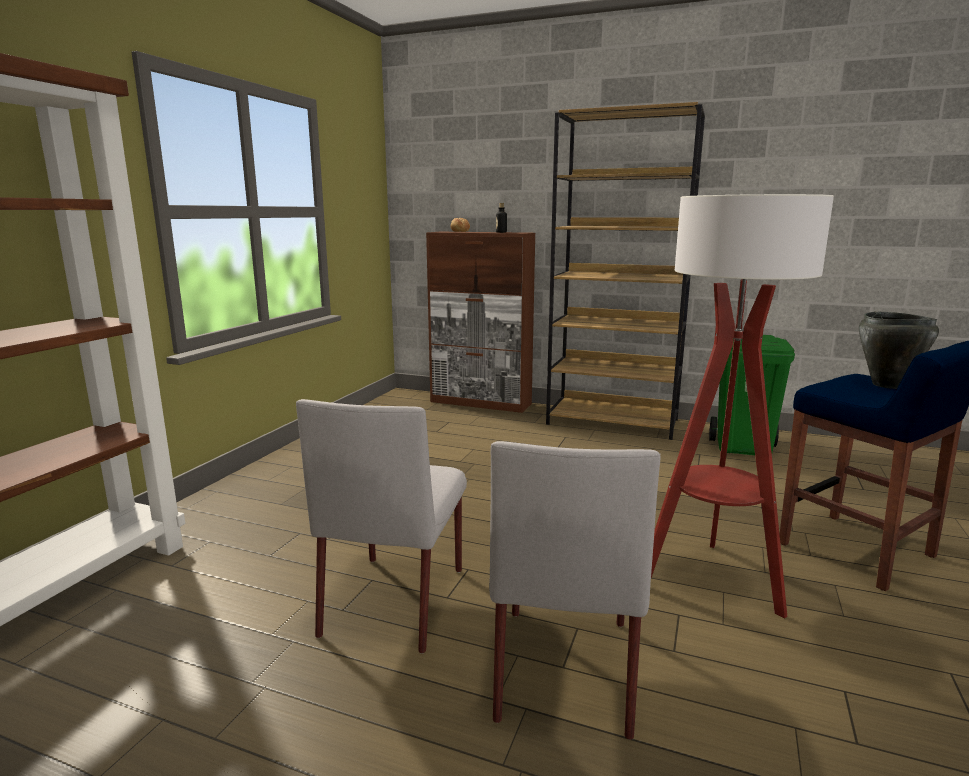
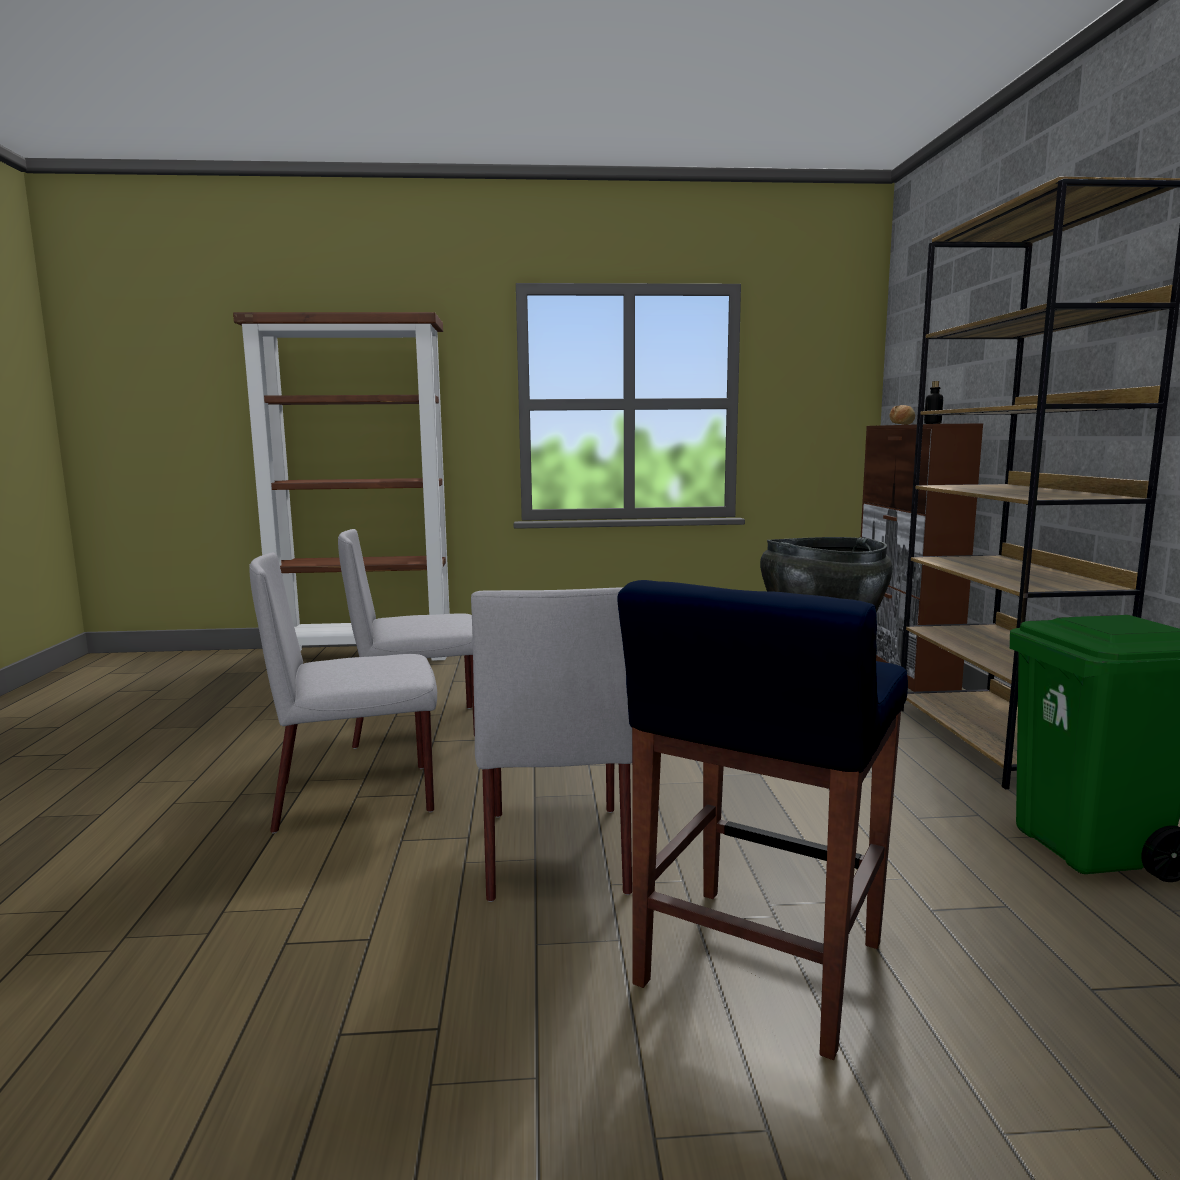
camera: 65 degrees right, 5 degrees down
(710, 580) = (556, 849): floor lamp -> grey chair

